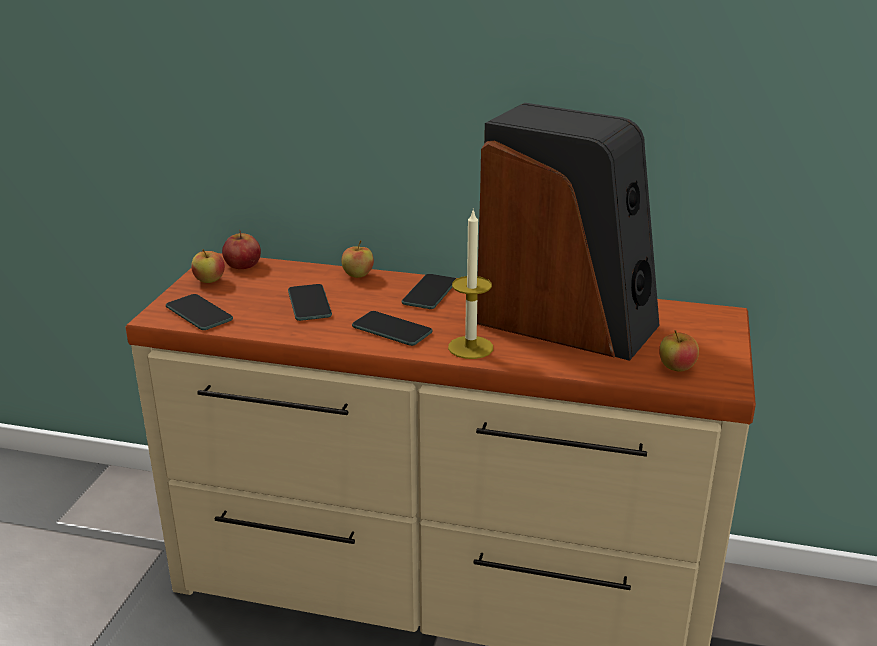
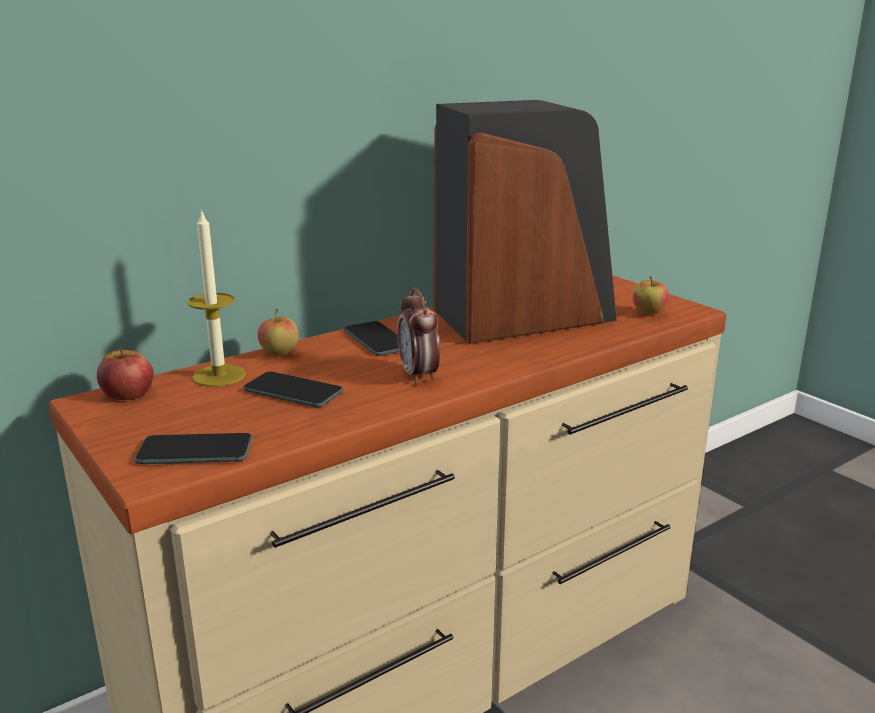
camera: 50 degrees left, 5 degrees down
(209, 280) = (126, 421): apple -> none
(392, 329) = (419, 375): phone -> alarm clock
(470, 347) = (507, 359): candle -> candle (219, 375)

